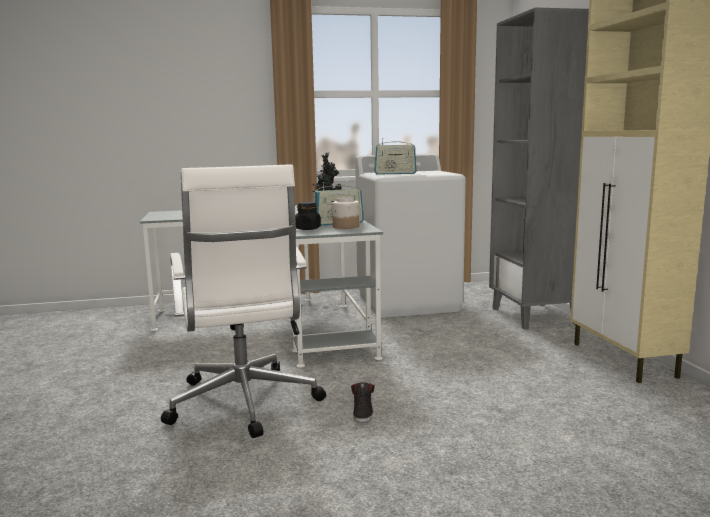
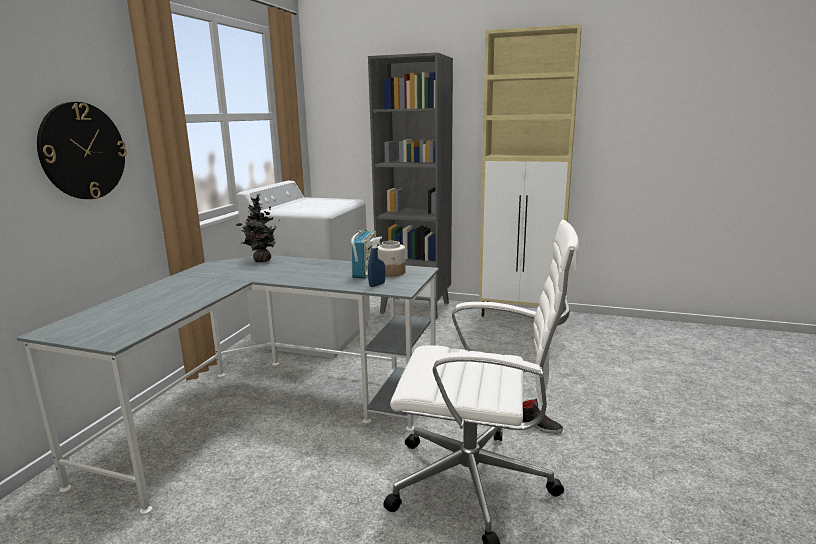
camera: 60 degrees left, 5 degrees up
(231, 114) = (82, 151): none -> wall clock
(307, 228) = (377, 285): black jar -> blue spray bottle
(395, 173) = (307, 207): radio -> none

